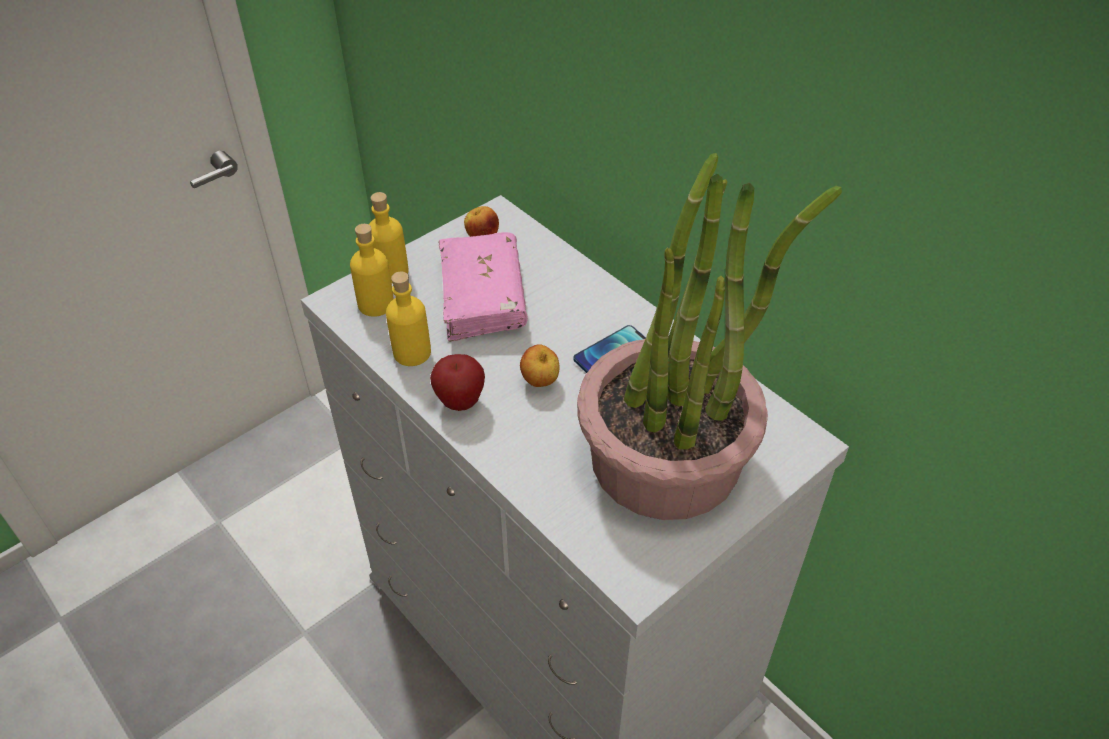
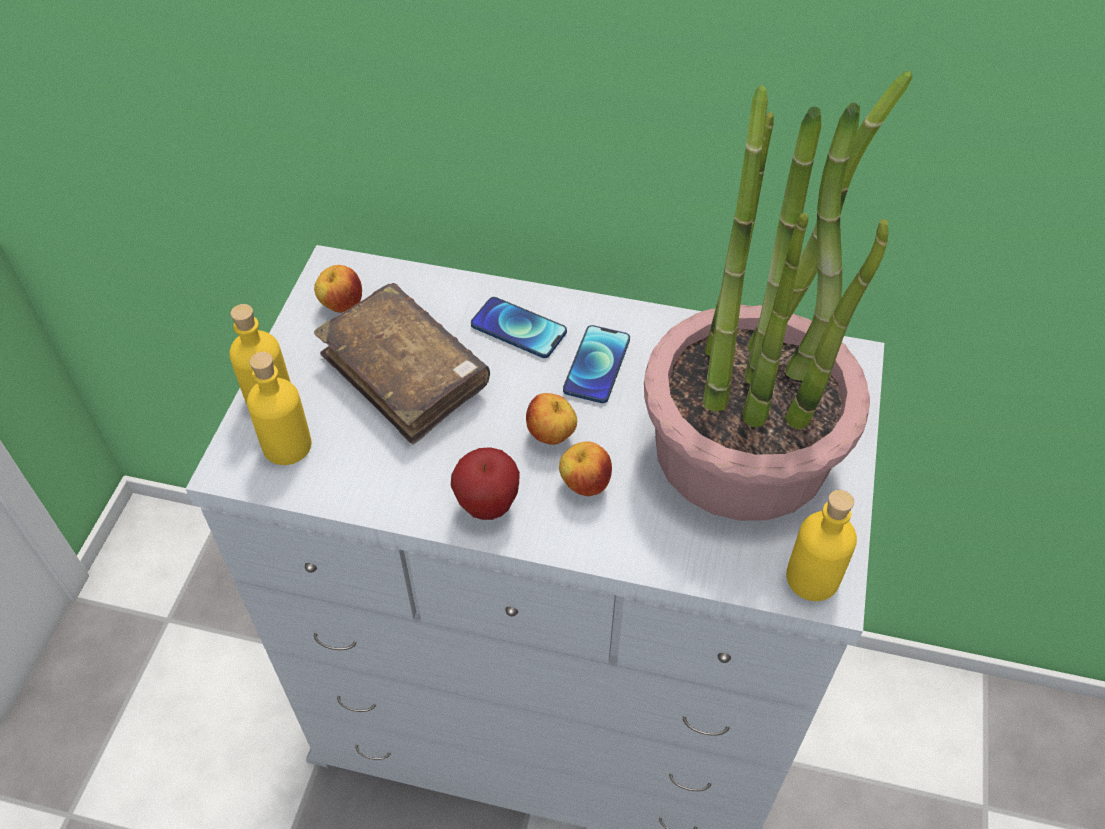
camera: 35 degrees left, 5 degrees up
(412, 352) = (382, 480): yellow bottle -> yellow bottle (812, 578)
(482, 297) = (405, 374): pink book -> brown book
(533, 422) = (584, 484): none -> apple
(581, 305) = (518, 329): none -> phone

